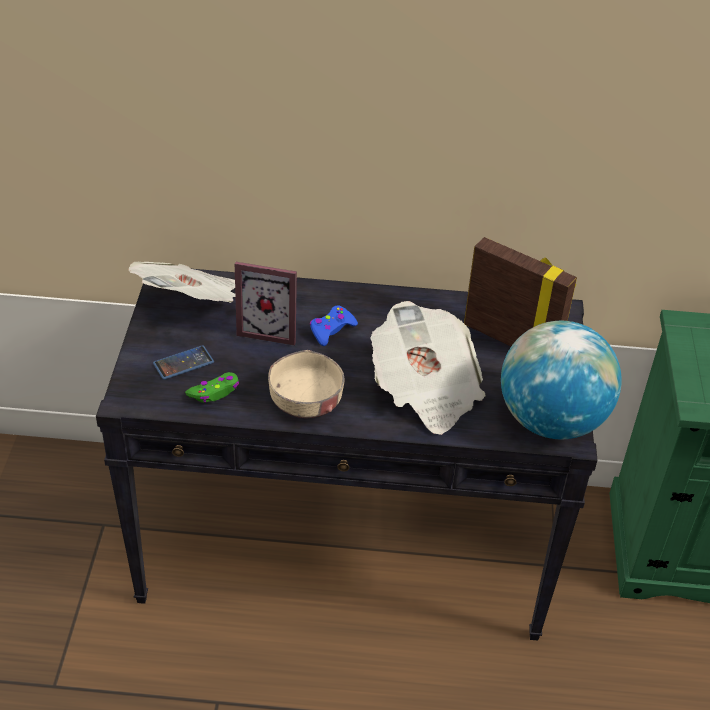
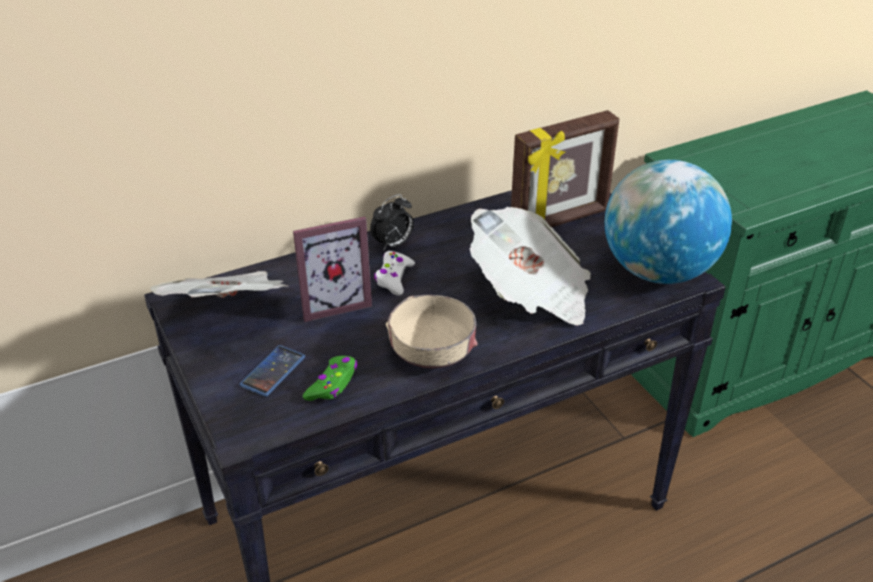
camera: 30 degrees left, 5 degrees down
(331, 330) = (394, 278): blue game controller -> white game controller
(356, 301) = (393, 244): none -> alarm clock
(511, 340) = (560, 221): picture frame -> picture frame turned 150 degrees clockwise

